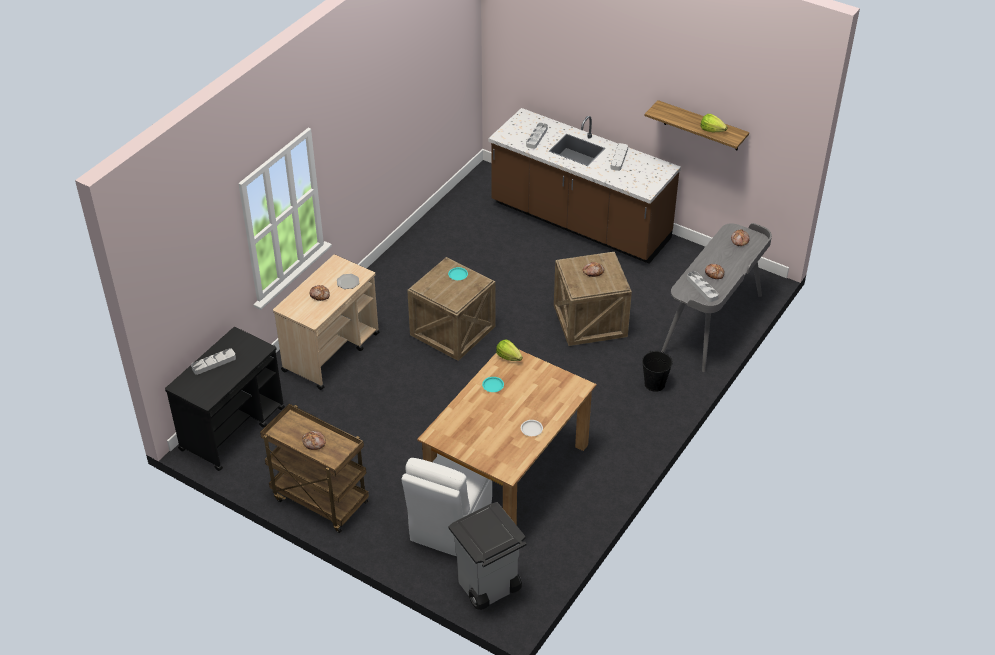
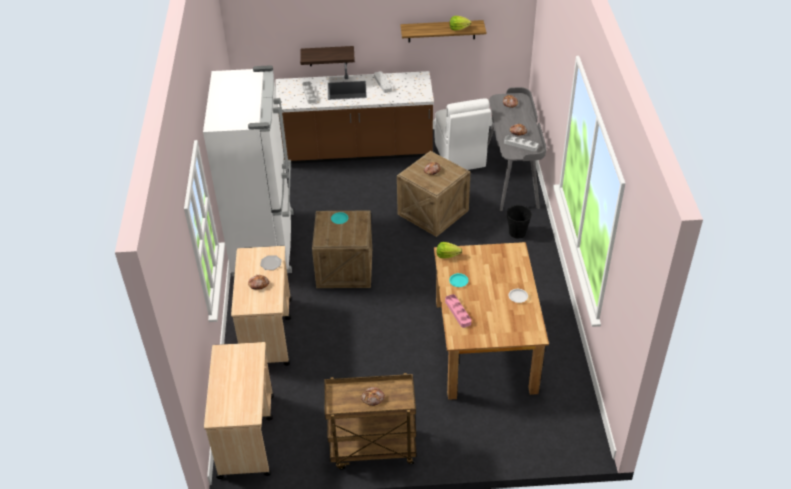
camera: 35 degrees left, 0 degrees up
(214, 363) = (226, 383): grey tray -> none
(233, 428) = (246, 435): black cart -> beige cart
(407, 270) = (265, 242): none -> white fridge
(449, 524) = (484, 407): white chair -> white chair (460, 156)
(462, 412) = (458, 312): none -> pink tray
(488, 587) = (557, 436): grey trash can -> none
(578, 104) = (327, 56): none -> shelf

